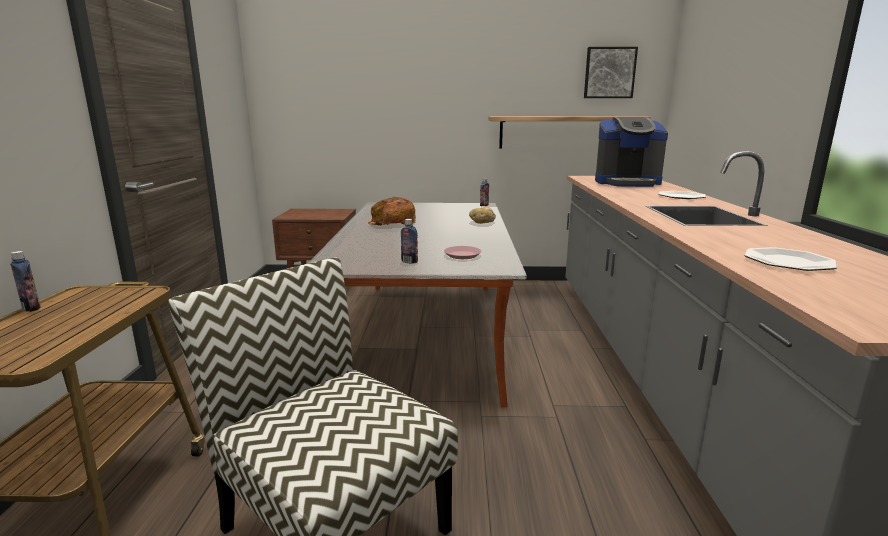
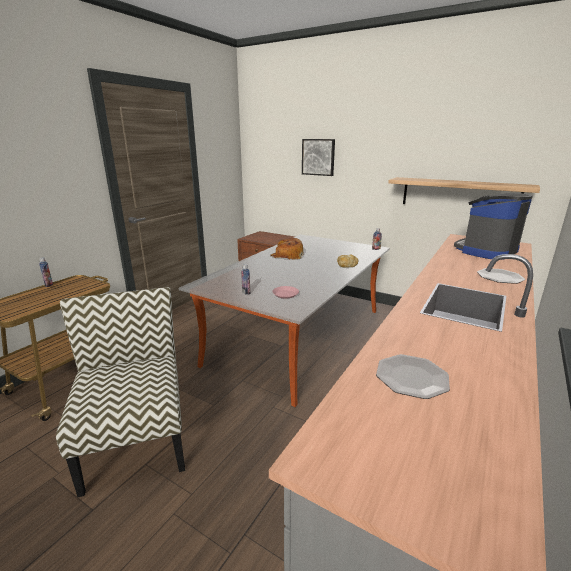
camera: 30 degrees right, 5 degrees up
(609, 73) = (512, 143): picture -> picture (318, 157)
(627, 183) = (486, 250): coffee machine -> coffee machine turned 105 degrees clockwise

